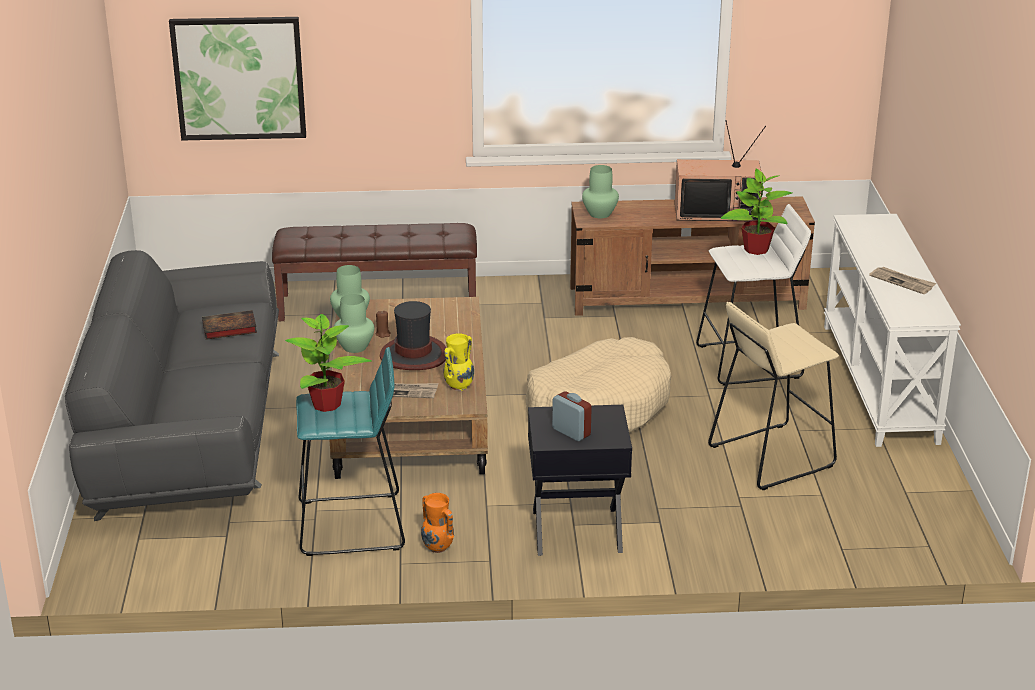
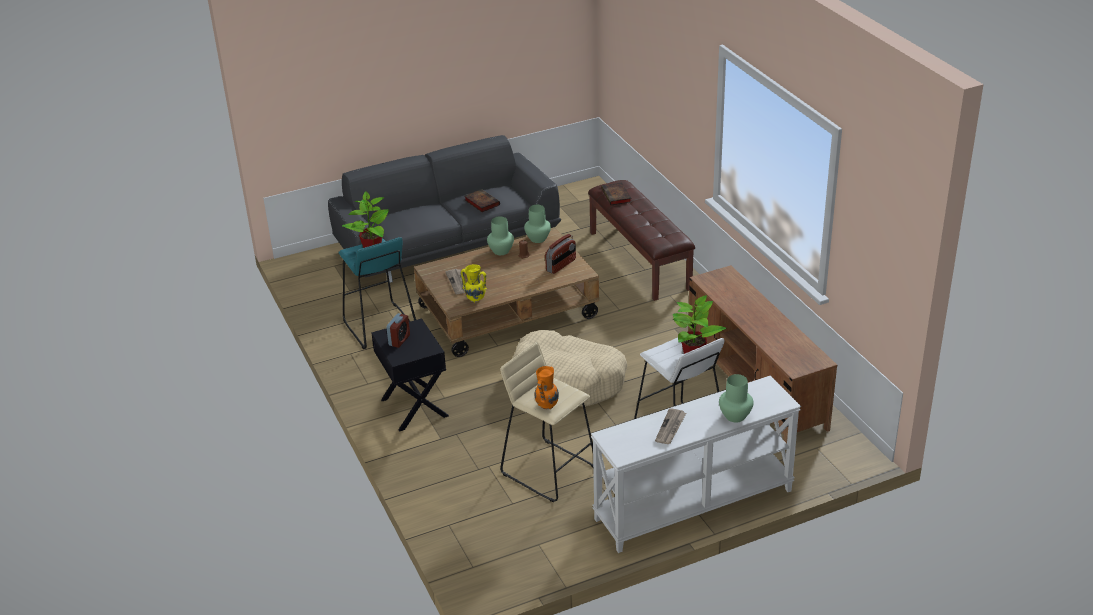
camera: 70 degrees right, 5 degrees up
(239, 78) = (634, 72): picture -> none
(321, 240) = (616, 196): none -> book
(414, 355) = (504, 273): hat -> none
(432, 314) = (561, 265): none -> radio
(438, 548) = (371, 362): orange vase -> orange vase (546, 406)
(600, 213) = (720, 281): green vase -> green vase (735, 416)
(717, 211) = (769, 330): television -> none

